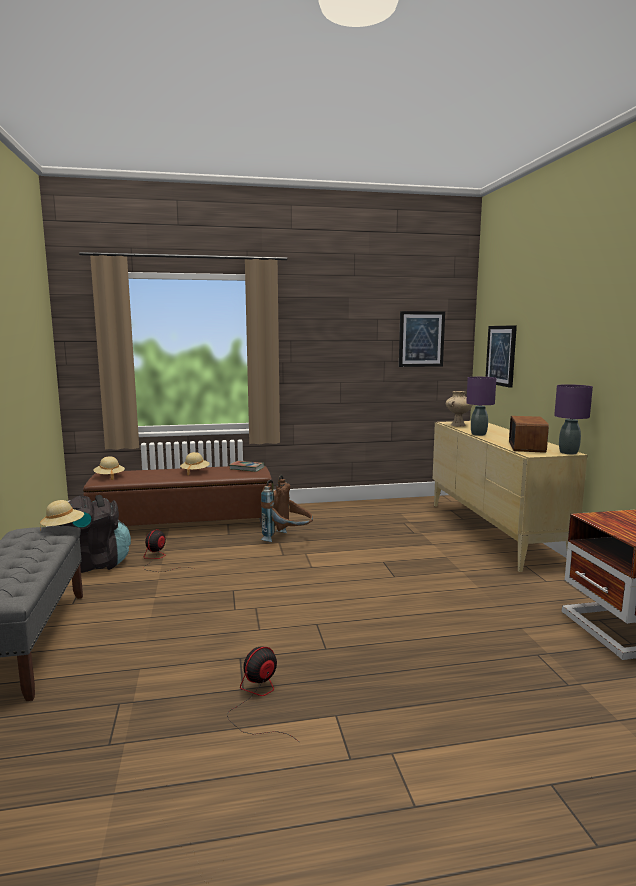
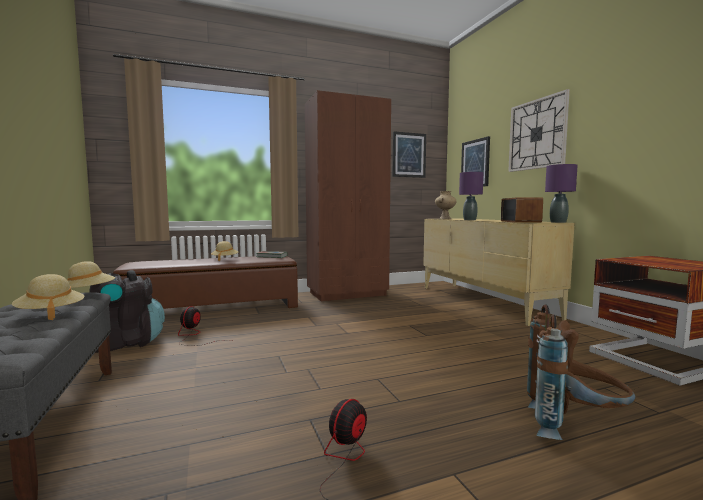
camera: 10 degrees left, 5 degrees down
(109, 476) = (140, 263): beige hat -> beige hat (50, 313)
(288, 540) = (316, 315): brown backpack -> brown backpack (573, 428)
(336, 510) = (348, 294): none -> brown wardrobe
(560, 337) = (537, 134): none -> wall clock

